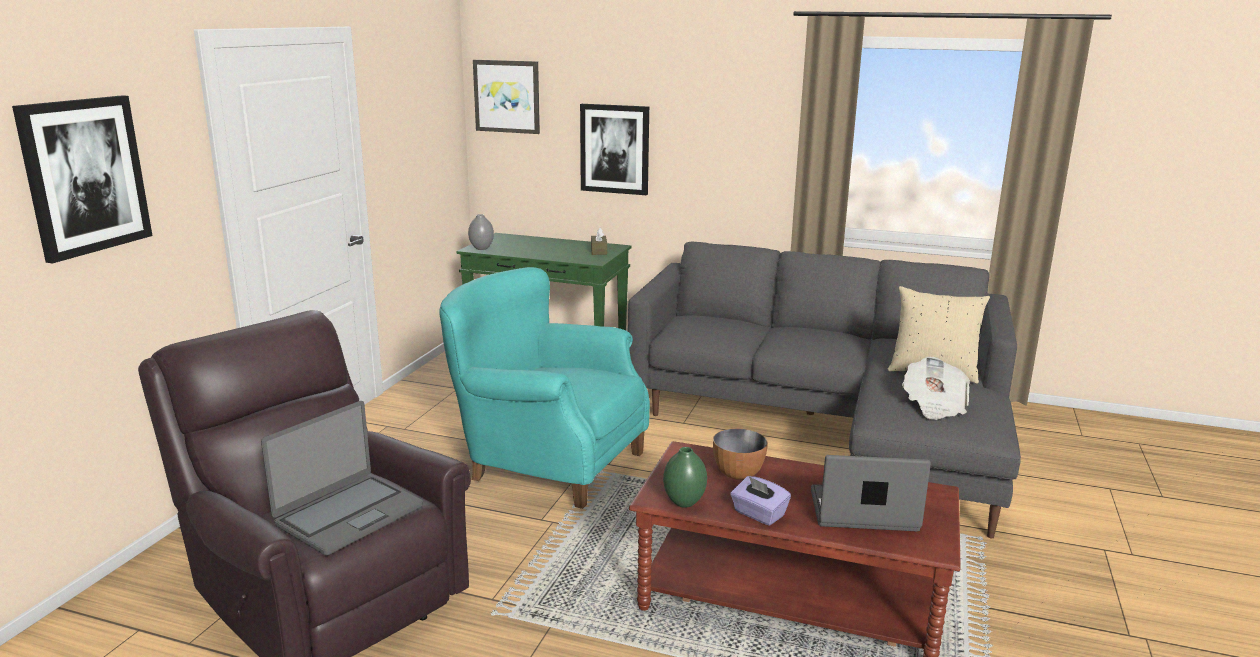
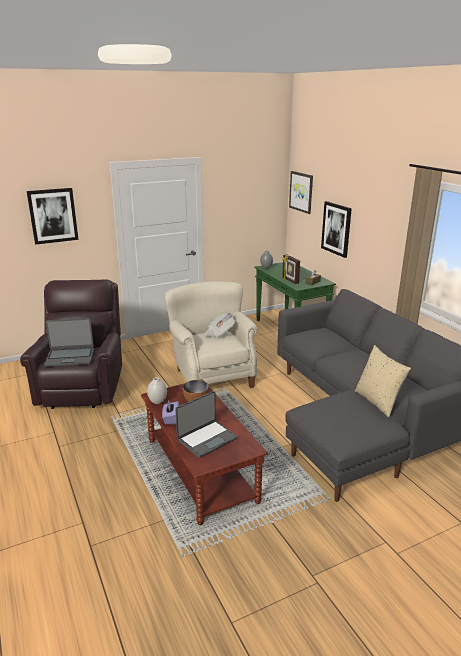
camera: 45 degrees right, 5 degrees up
(547, 463) = (212, 375): turquoise armchair -> beige armchair
(561, 256) = (290, 280): none -> picture frame
(684, 503) = (157, 402): green vase -> white vase
(863, 512) = (206, 439): laptop -> laptop turned 90 degrees clockwise
(934, 406) = (338, 416): newspaper -> newspaper (219, 333)

